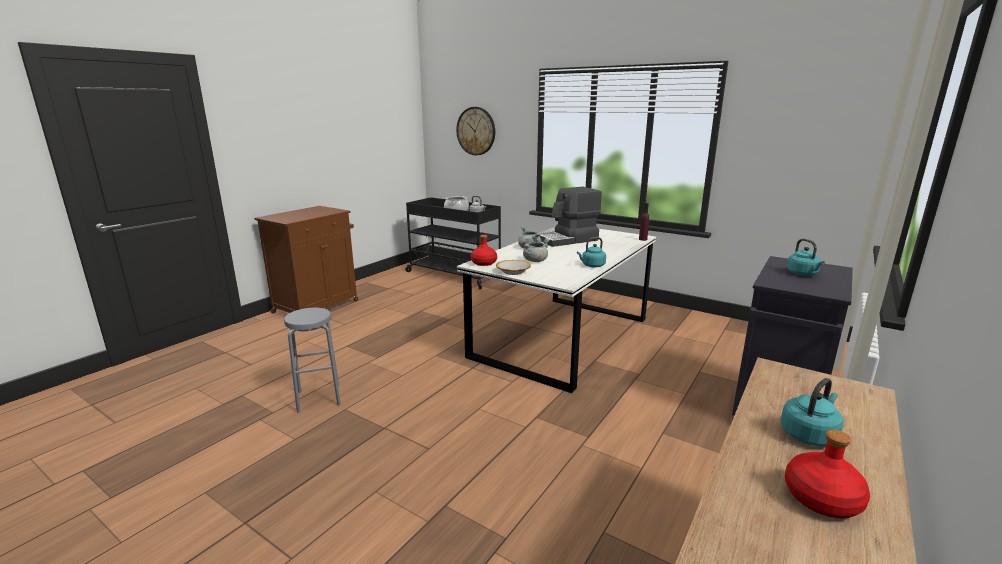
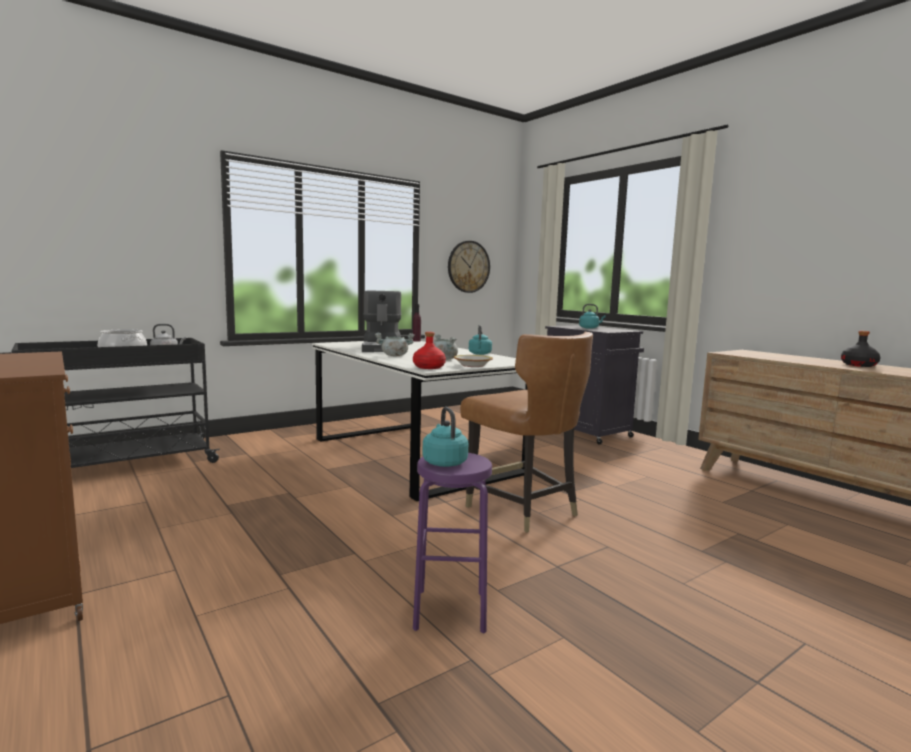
camera: 70 degrees left, 10 degrees down
(319, 398) = (450, 610): grey stool -> purple stool
(476, 131) = (100, 226): wall clock -> wall clock (468, 266)
(479, 400) = (523, 509): none -> brown chair
(809, 434) = (799, 359): turquoise kettle -> turquoise kettle (444, 462)
(822, 499) = (859, 365): red bottle -> black bottle

